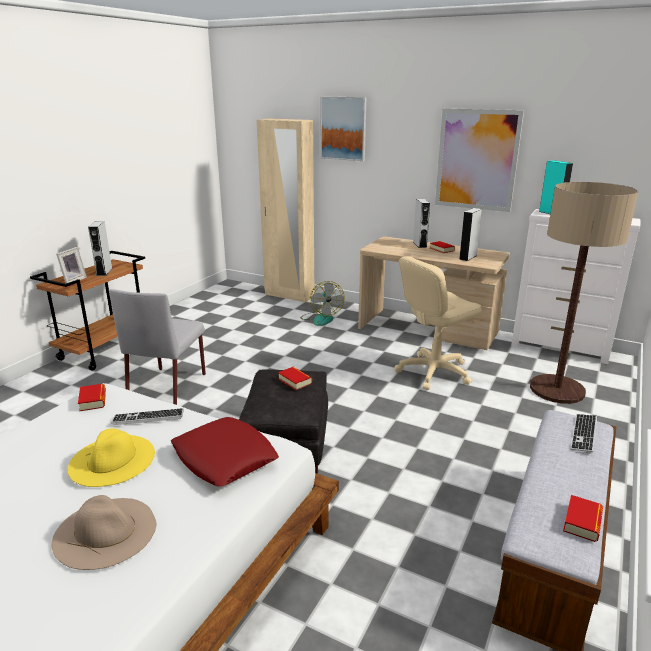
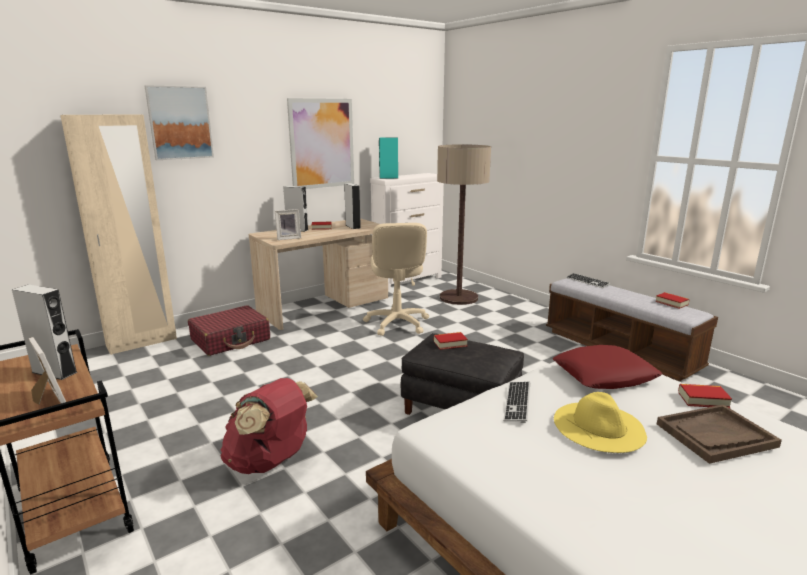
camera: 65 degrees left, 5 degrees down
(93, 400) = (457, 434): book -> book (703, 400)
(105, 531) = (715, 435): beige hat -> brown tray
(168, 386) = (270, 462): grey chair -> red backpack
(321, 318) = (231, 340): fan -> red suitcase
(388, 248) = (288, 238): none -> picture frame

